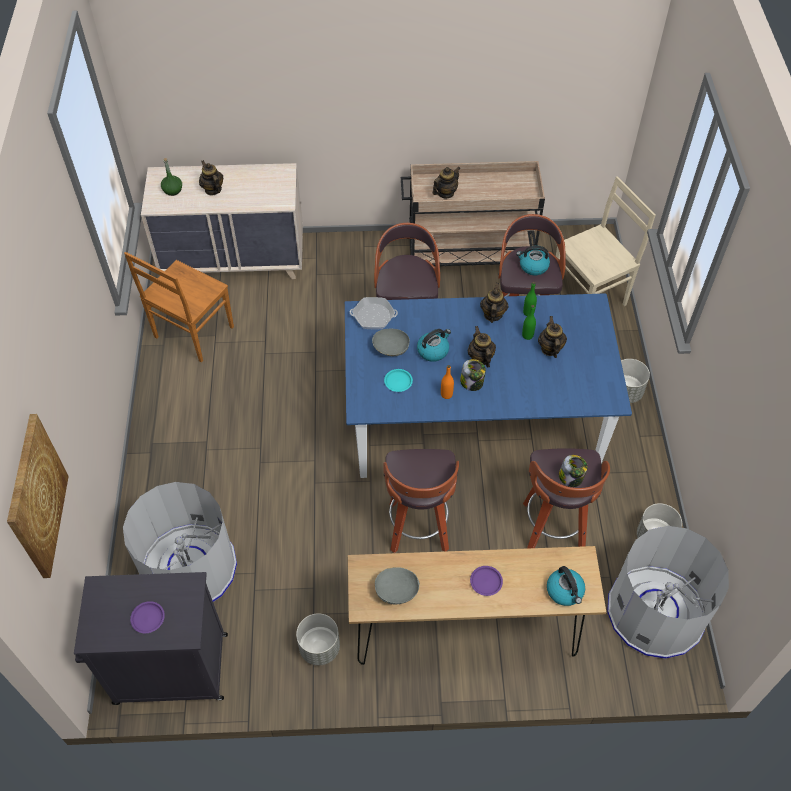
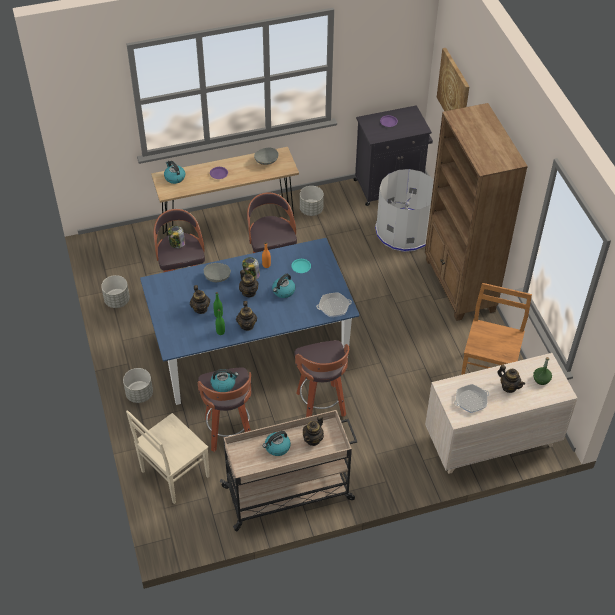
camera: 165 degrees right, 5 degrees down
(161, 454) = (459, 286): none -> brown bookcase
(262, 184) = (471, 400): none -> frying pan
(390, 350) = (313, 286): grey bowl -> grey bowl (217, 277)
(486, 192) = (277, 447): none -> kettle
(655, 612) = (116, 261): grey trash can -> none

